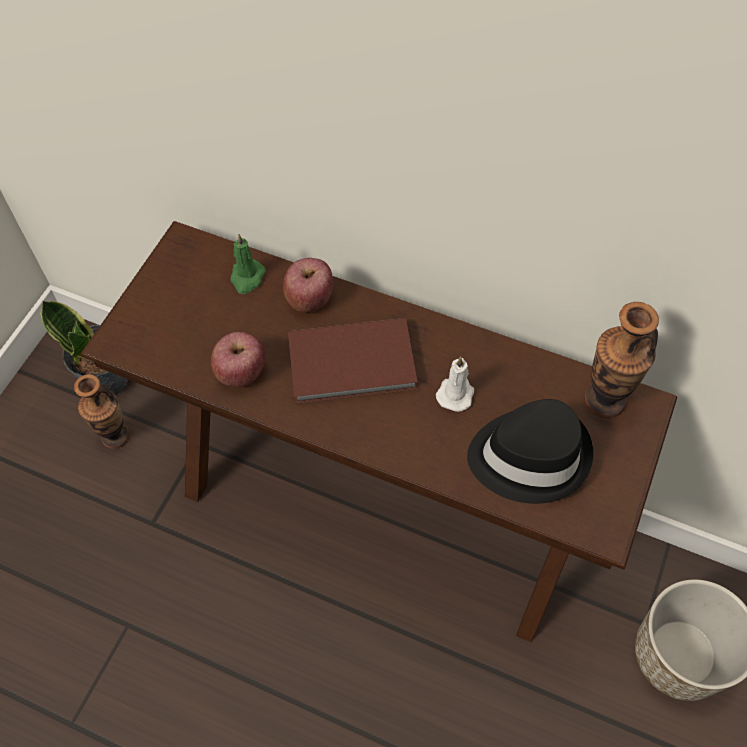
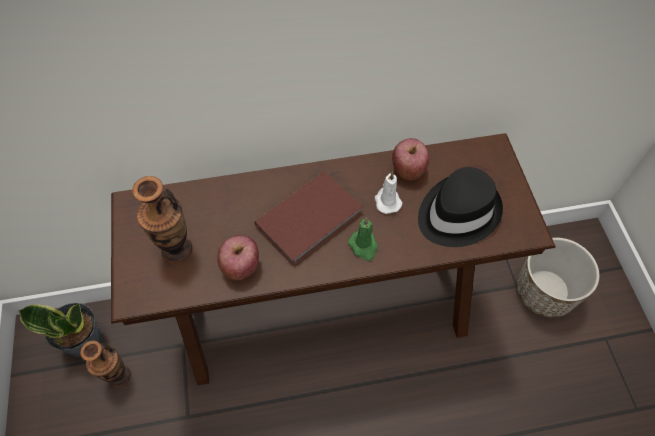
camera: 35 degrees left, 0 degrees up
(247, 278) = (196, 203): green candle -> green candle (364, 246)
(309, 299) = (250, 194): apple -> apple (408, 170)
(604, 400) = (472, 157): vase -> vase (176, 250)

